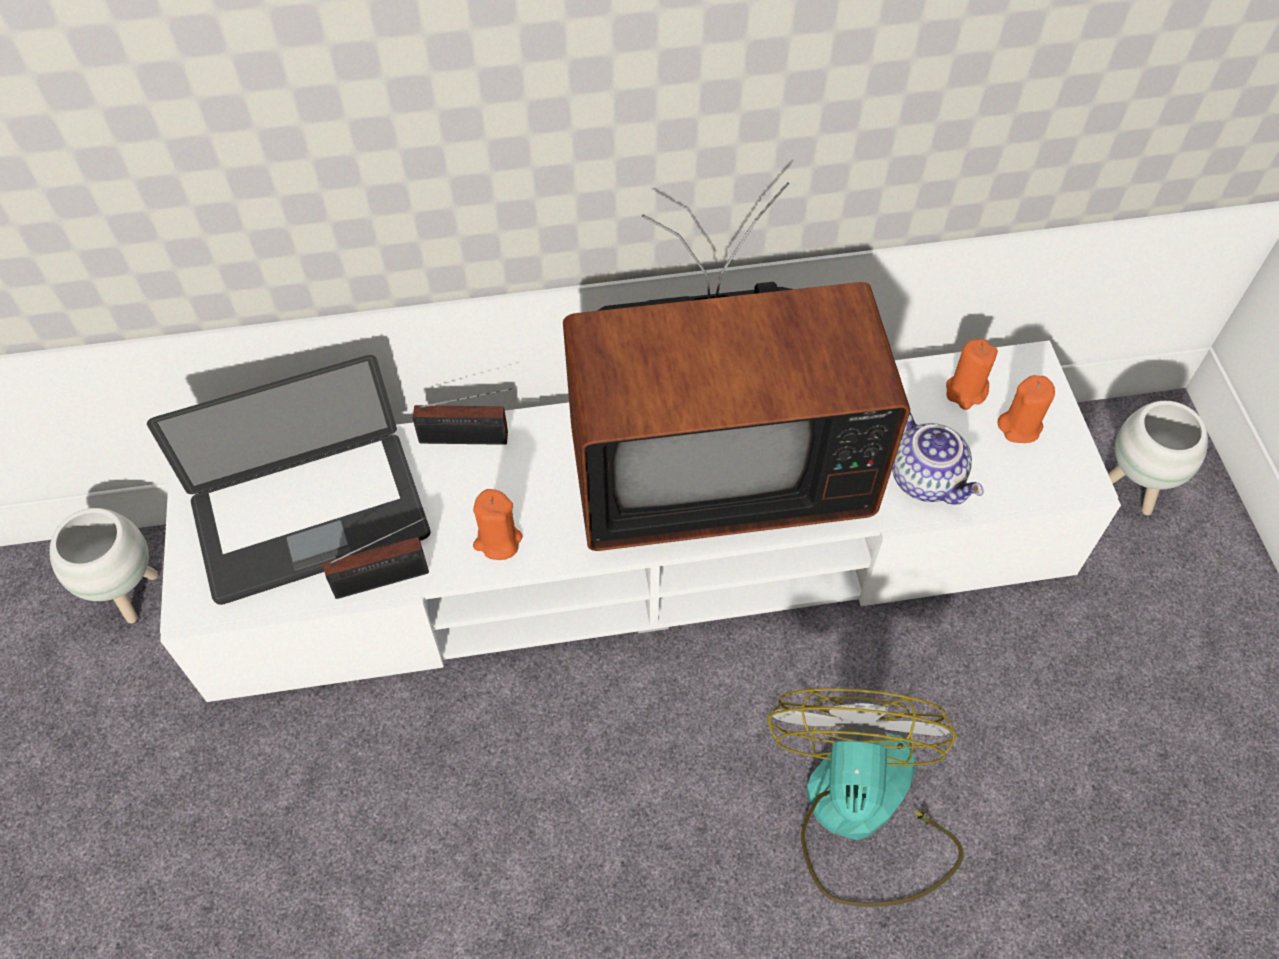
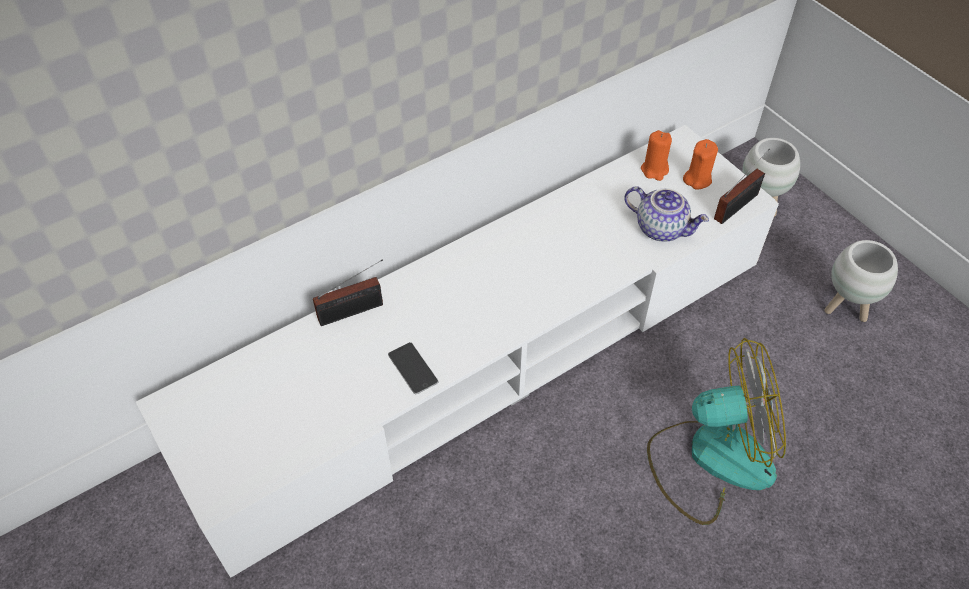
camera: 25 degrees left, 5 degrees down
(131, 595) = (126, 530): white planter -> white planter (846, 308)
(311, 518) = (270, 404): laptop -> none
(387, 579) = (349, 422): radio -> radio (738, 205)
(498, 541) = (412, 368): orange candle -> phone
(712, 464) = (526, 268): television -> none
(860, 814) = (710, 458): fan -> fan turned 105 degrees clockwise

